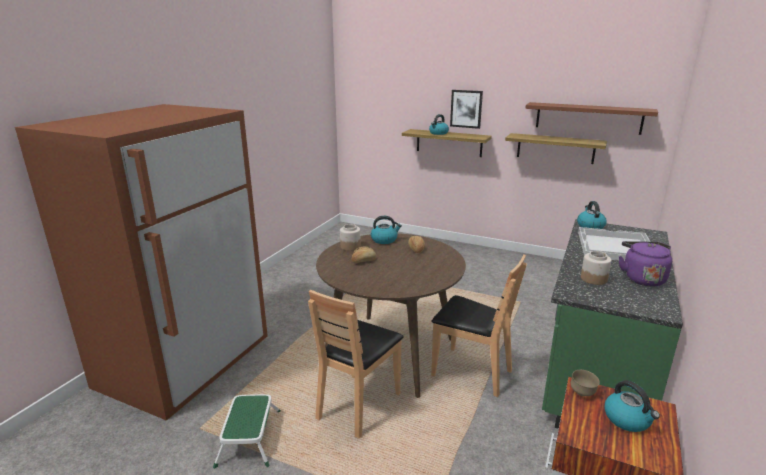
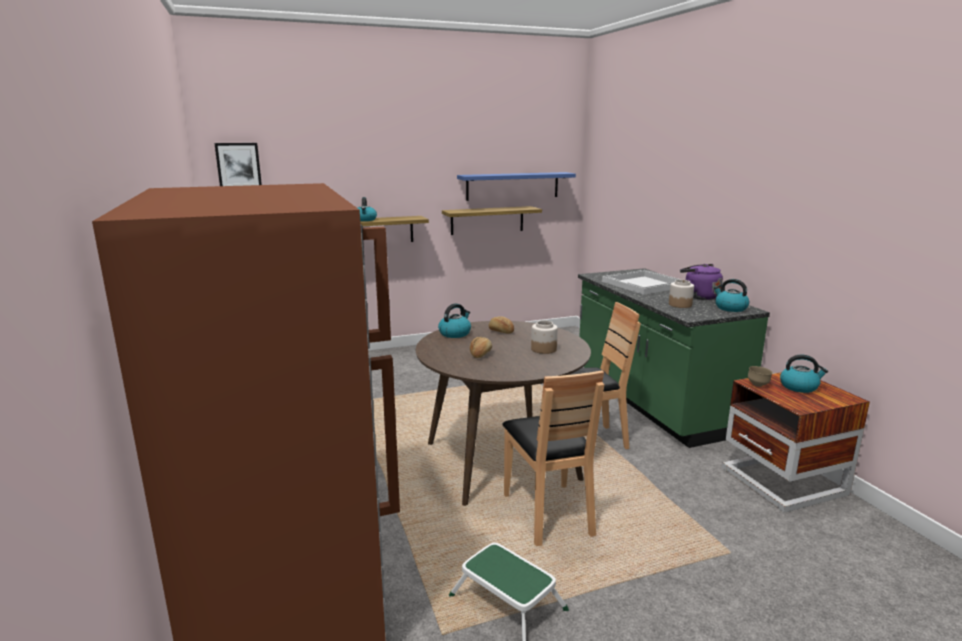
camera: 45 degrees left, 5 degrees down
(350, 246) = (438, 348): jar -> jar (543, 349)
(466, 109) = (389, 188): picture -> picture (238, 166)
(588, 118) = (512, 186): brown shelf -> blue shelf
(590, 226) = (598, 276): kettle -> kettle (730, 308)

